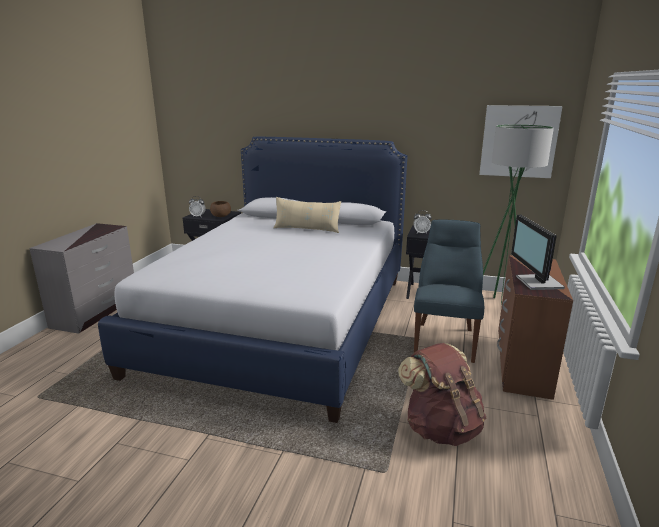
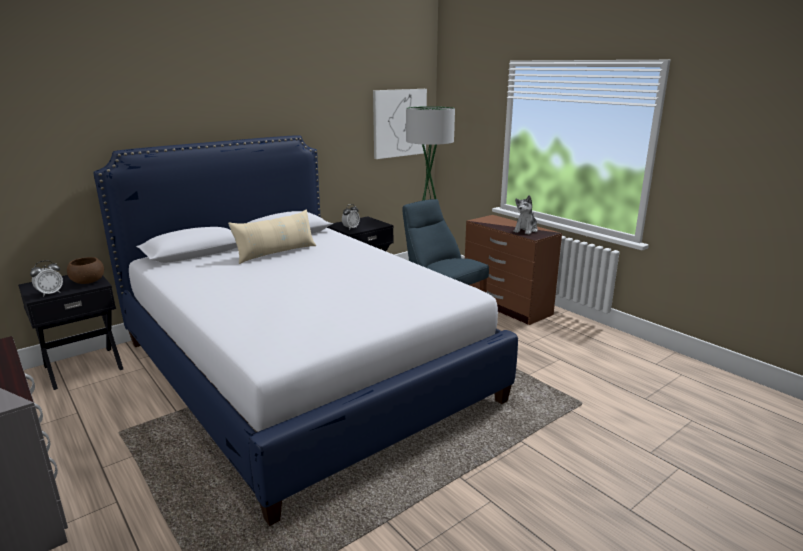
camera: 55 degrees left, 0 degrees up
(441, 428) = (550, 363): brown backpack -> none
(537, 283) = (525, 230): monitor -> plush toy

